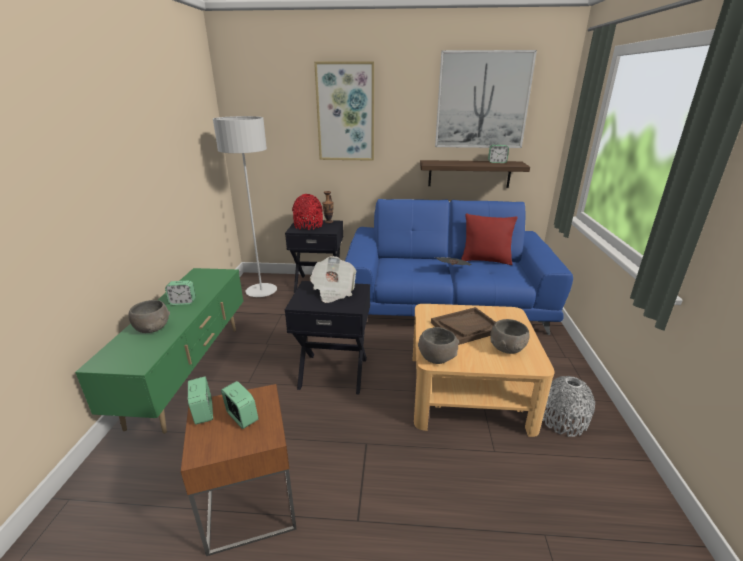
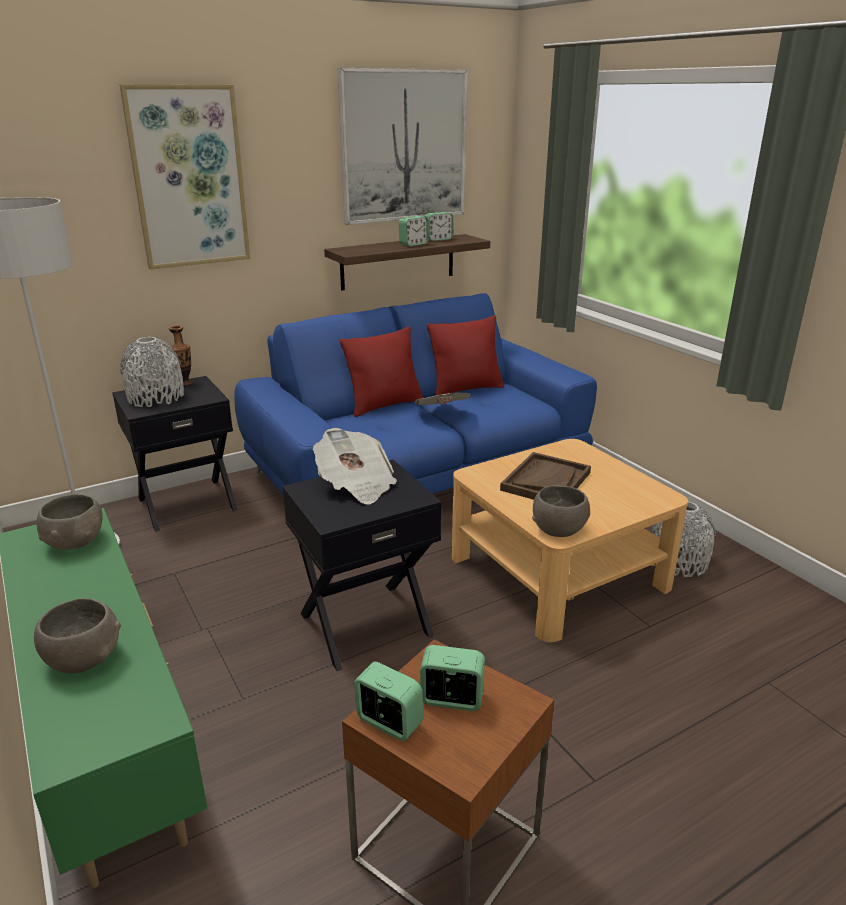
camera: 35 degrees left, 0 degrees up
(182, 302) = (76, 596): alarm clock -> alarm clock (413, 244)
(308, 225) = (156, 397): red vase -> grey vase
(427, 258) = (384, 405): none -> red pillow
(507, 348) = (617, 489): grey bowl -> grey bowl (76, 542)

